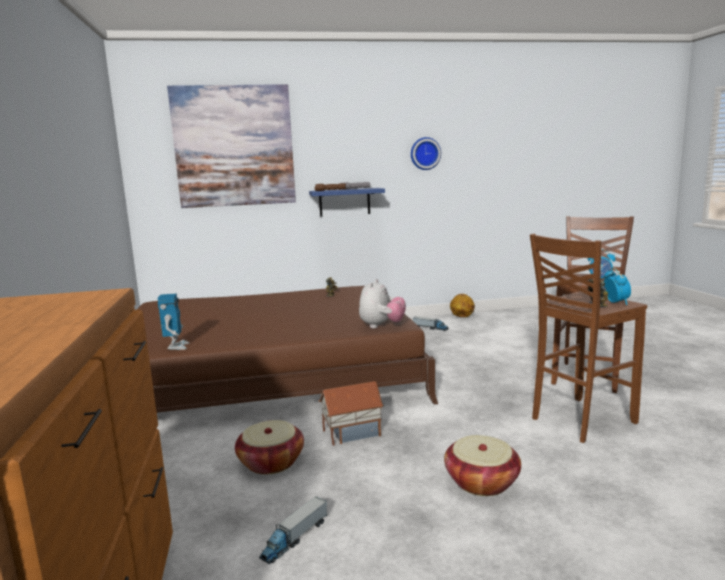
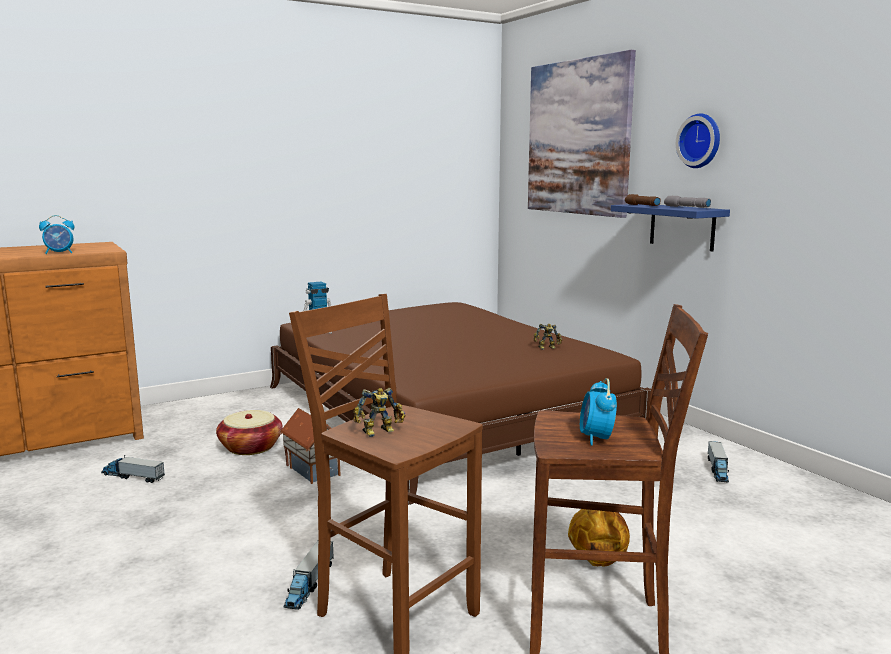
camera: 70 degrees right, 0 degrees up
(381, 326) = (416, 381): plush toy -> none
(425, 153) = (814, 154): wall clock -> wall clock (701, 141)
(462, 316) = (825, 488): basketball -> basketball (597, 560)
(481, 482) = (213, 546): basket -> none
(545, 444) = (309, 584): none -> toy truck
(616, 302) = (402, 443): alarm clock -> alarm clock (59, 253)

